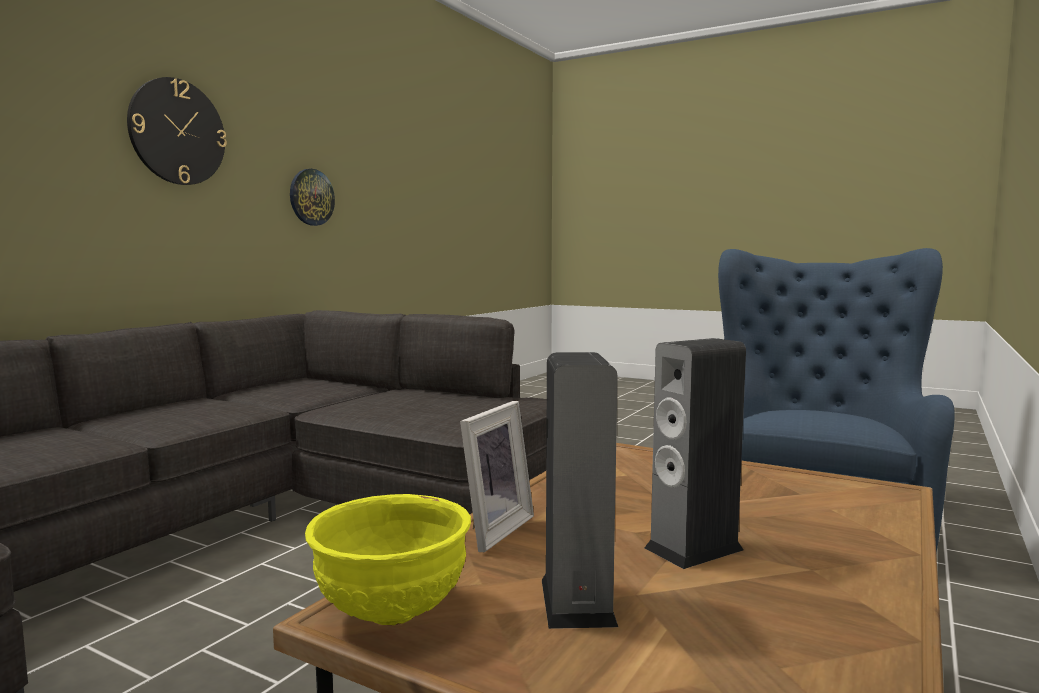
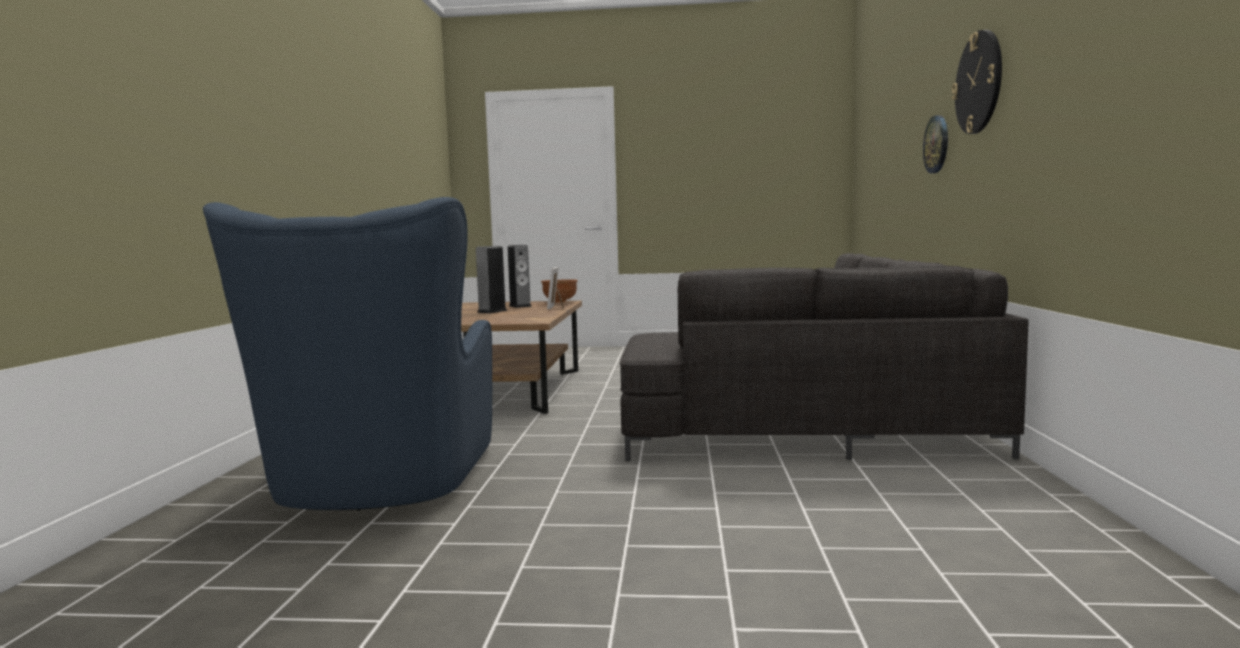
camera: 155 degrees right, 0 degrees up
(311, 197) = (1069, 102): wall clock -> wall clock (937, 144)
(390, 612) = (560, 302): yellow bowl -> brown bowl

